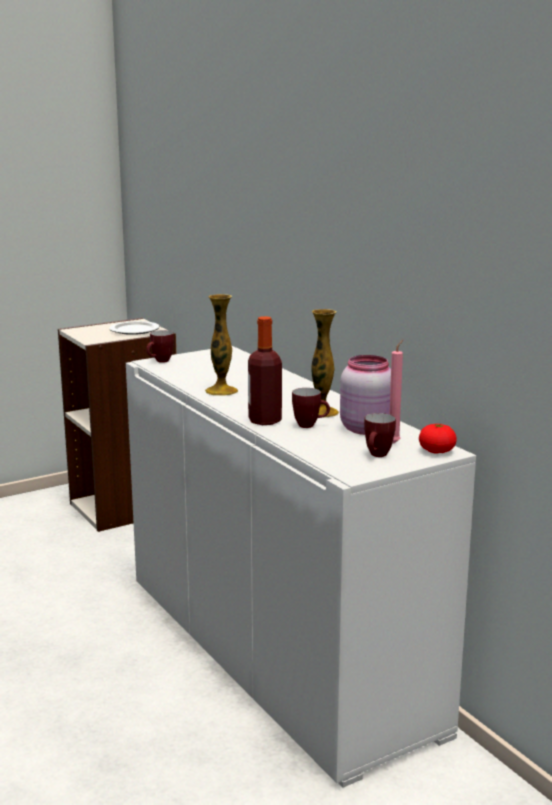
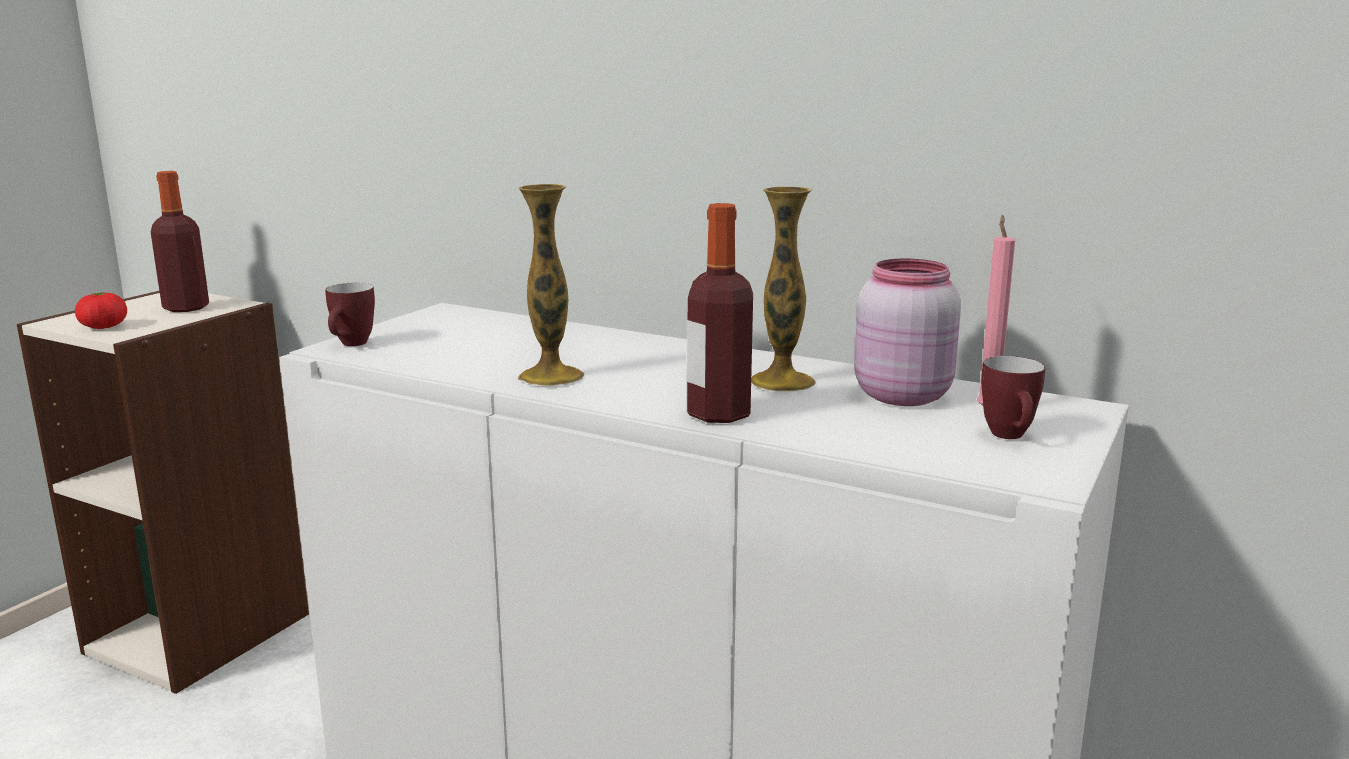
camera: 30 degrees left, 0 degrees up
(134, 330) = (186, 308): plate -> bottle
(310, 425) = (807, 407): mug -> none
(436, 451) = (1071, 410): tomato -> tomato (104, 327)

